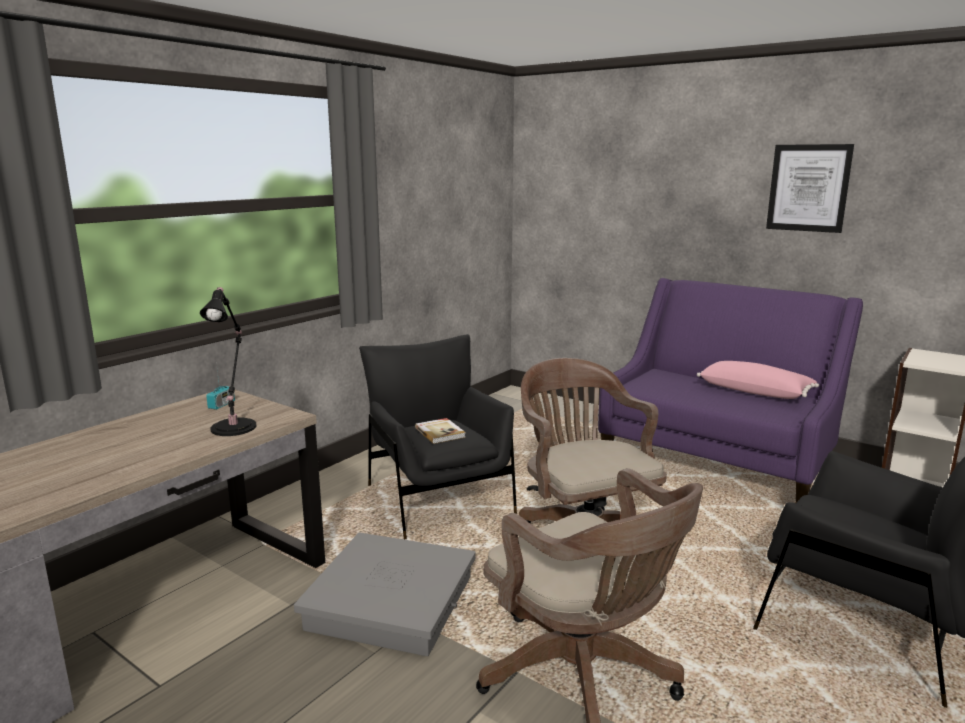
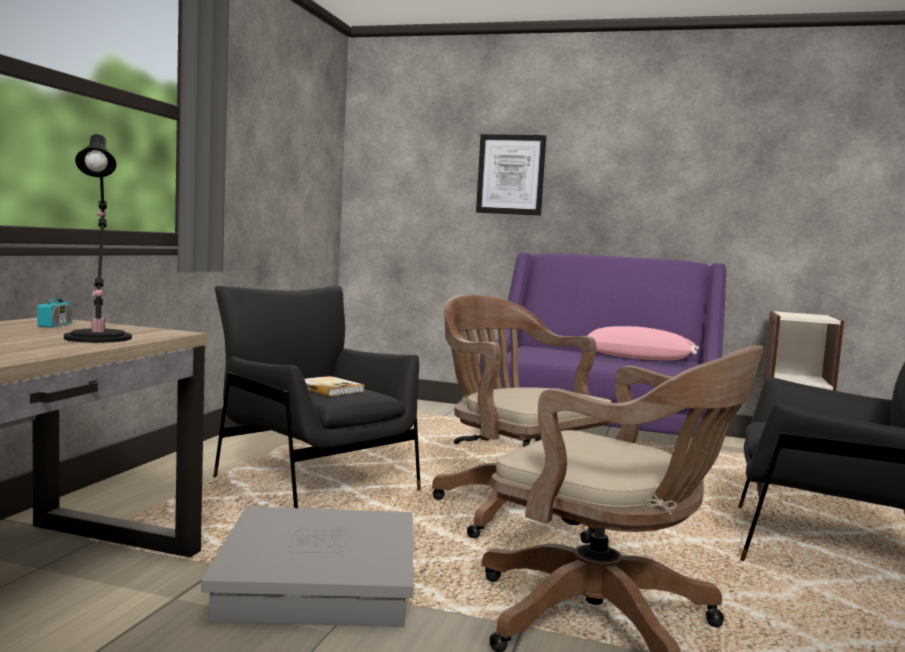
camera: 20 degrees left, 10 degrees down
(808, 188) = (667, 158): picture -> picture (510, 174)

